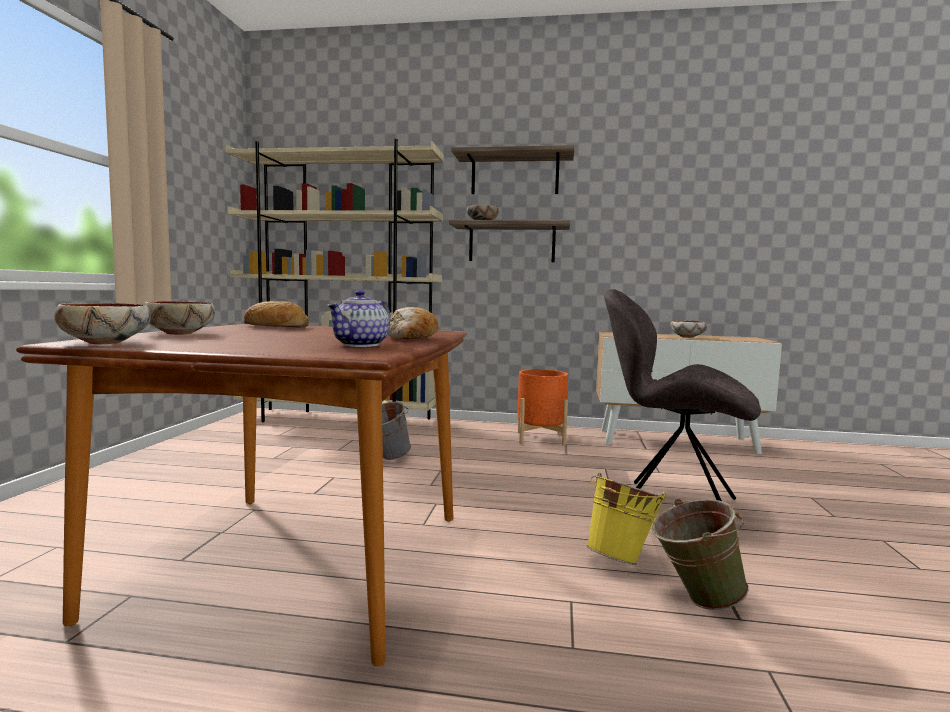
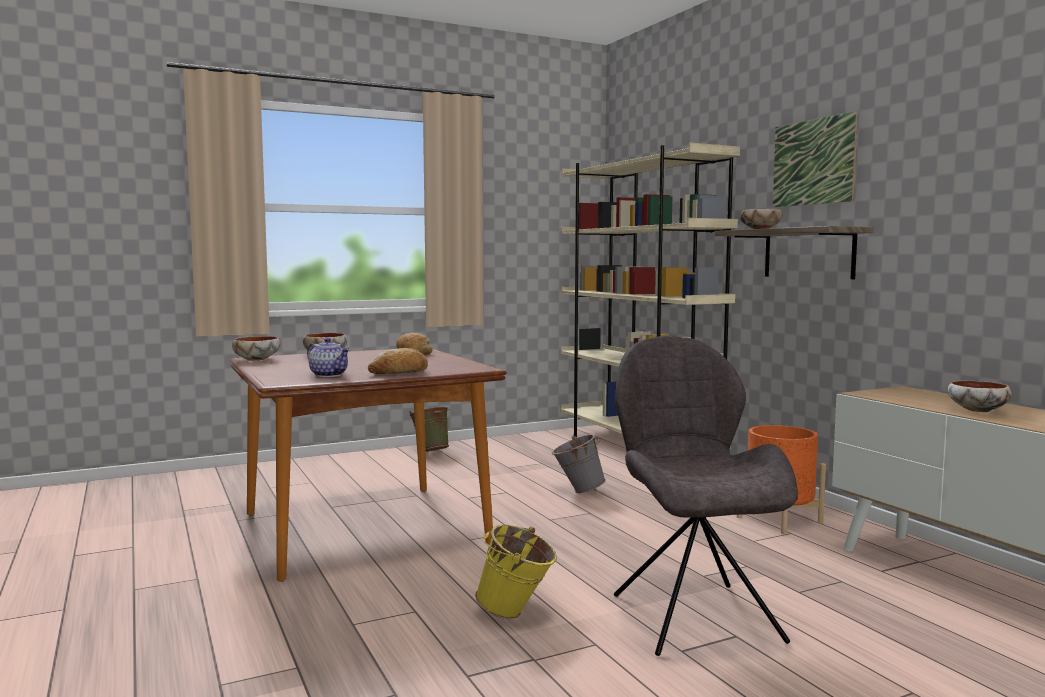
camera: 55 degrees right, 0 degrees up
(361, 345) = (329, 375): teapot -> teapot turned 135 degrees counterclockwise
(514, 175) = (813, 162): shelf -> picture
(694, 600) = (478, 653): green bucket -> green bucket (431, 451)

